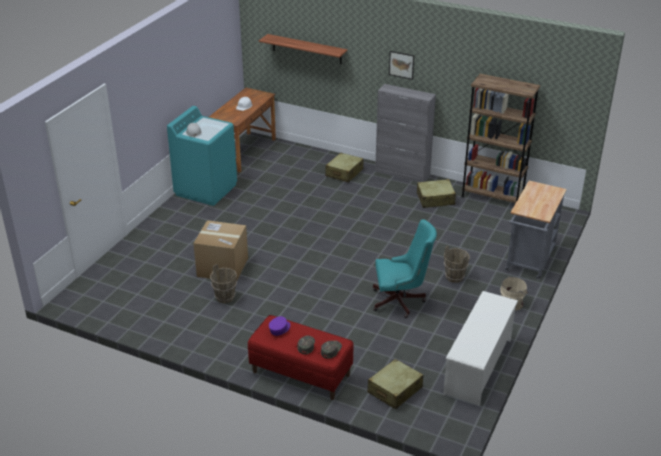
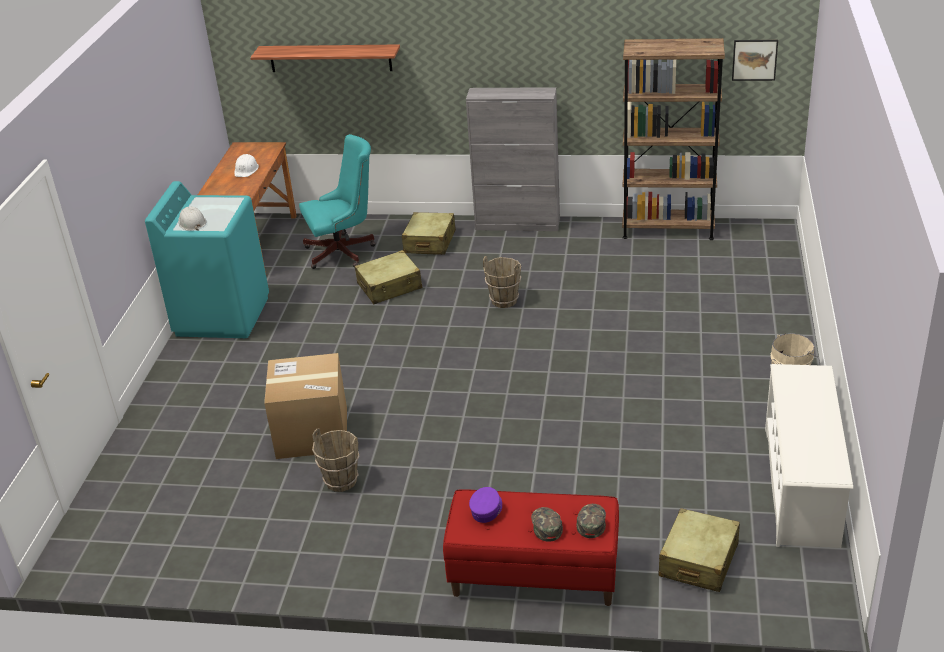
camera: 15 degrees left, 0 degrees up
(401, 65) = (493, 52): picture -> picture (754, 60)
(401, 301) = (626, 415): turquoise office chair -> turquoise office chair (344, 252)
(435, 199) = (588, 250): beige suitcase -> beige suitcase (390, 286)
(454, 277) = (684, 357): brown bucket -> brown bucket (504, 300)
(529, 262) = (777, 309): grey cart -> none

